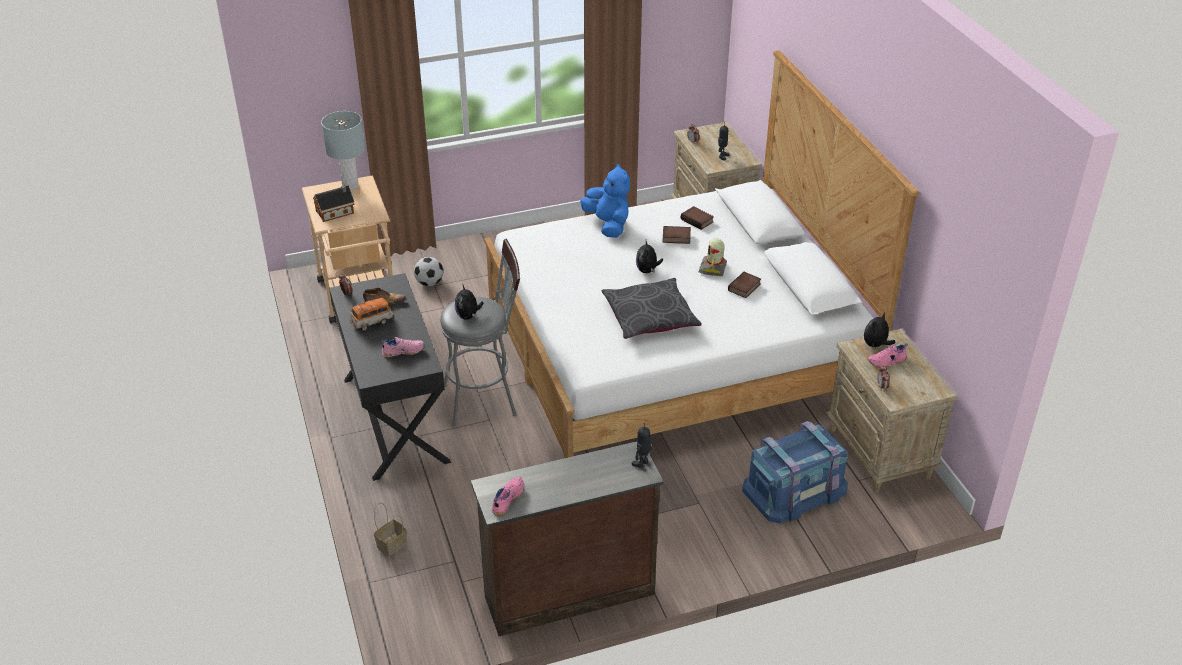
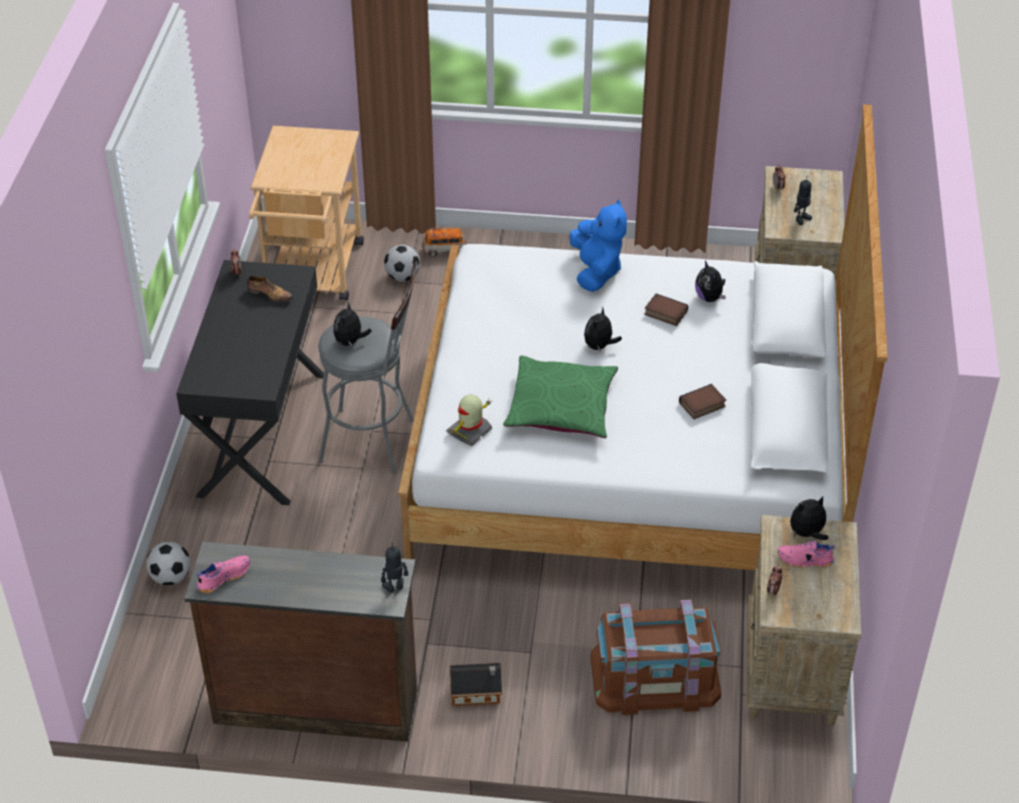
camera: 25 degrees right, 5 degrees up
(336, 212) = (289, 167): toy house -> toy house (477, 692)
(350, 186) = (325, 138): grey table lamp -> none
(372, 322) = (240, 316): toy car -> toy car (444, 250)
(392, 544) = (171, 577): basket -> football
(403, 351) = (249, 362): pink shoe -> none
(650, 317) = (561, 407): grey pillow -> green pillow
(698, 220) = (709, 297): book -> plush toy
(713, 268) = (682, 368): toy robot -> toy robot (470, 432)
(795, 489) = (654, 677): blue storage box -> brown storage box

